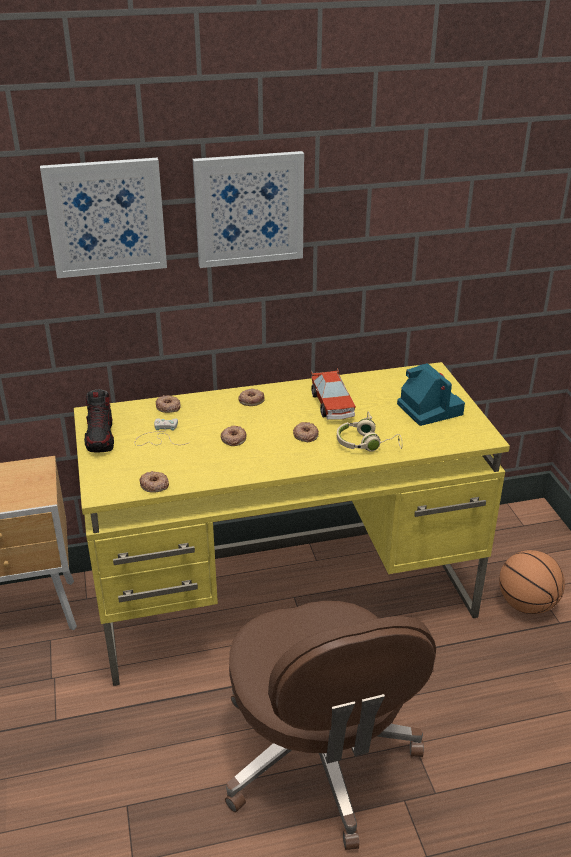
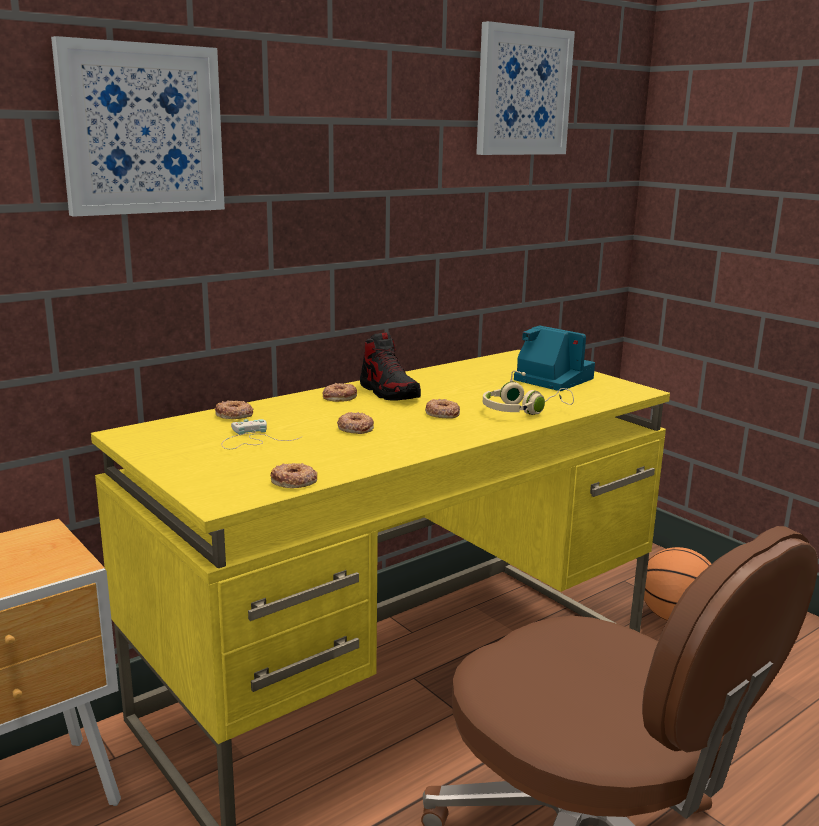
camera: 25 degrees left, 15 degrees down
(101, 436) = (162, 451): shoe -> shoe (389, 392)
(249, 209) = (319, 136): picture -> picture (523, 92)
(332, 405) = (443, 389): toy car -> none

